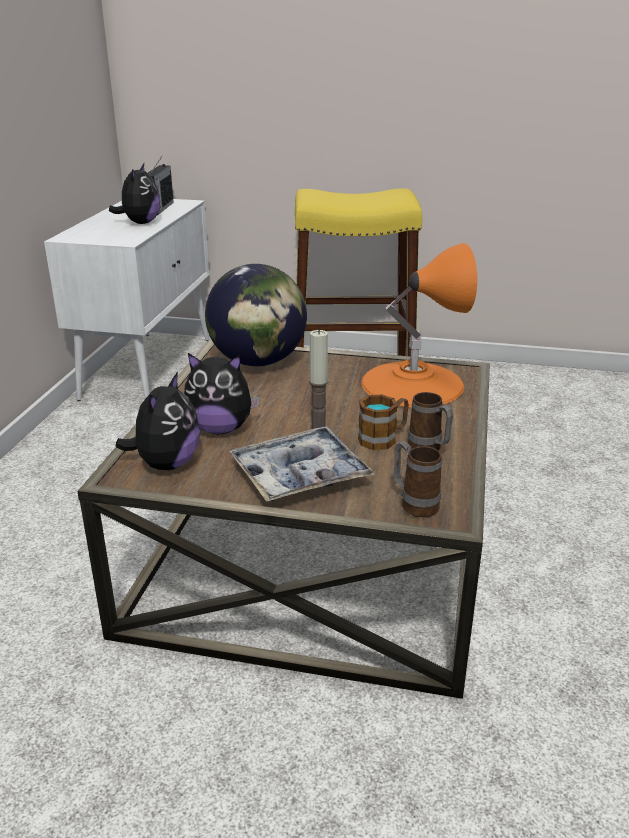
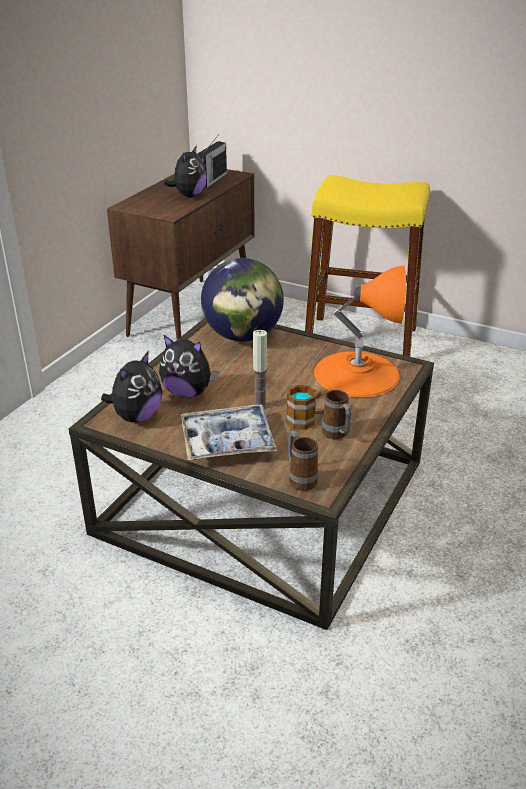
camera: 15 degrees right, 5 degrees up
(148, 367) = (192, 312): white cabinet -> brown cabinet

